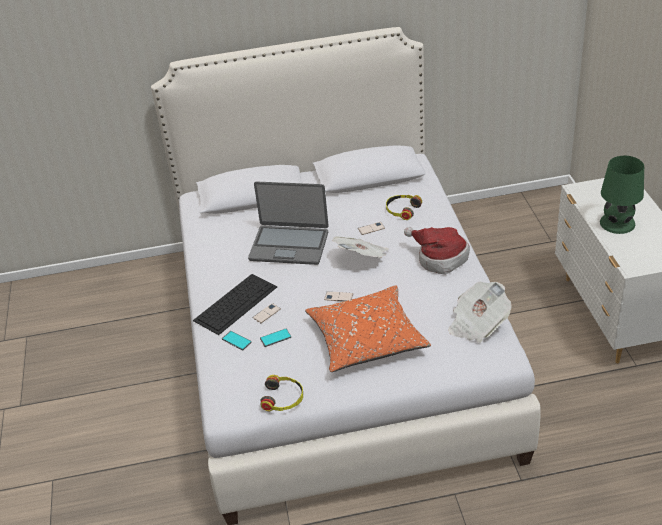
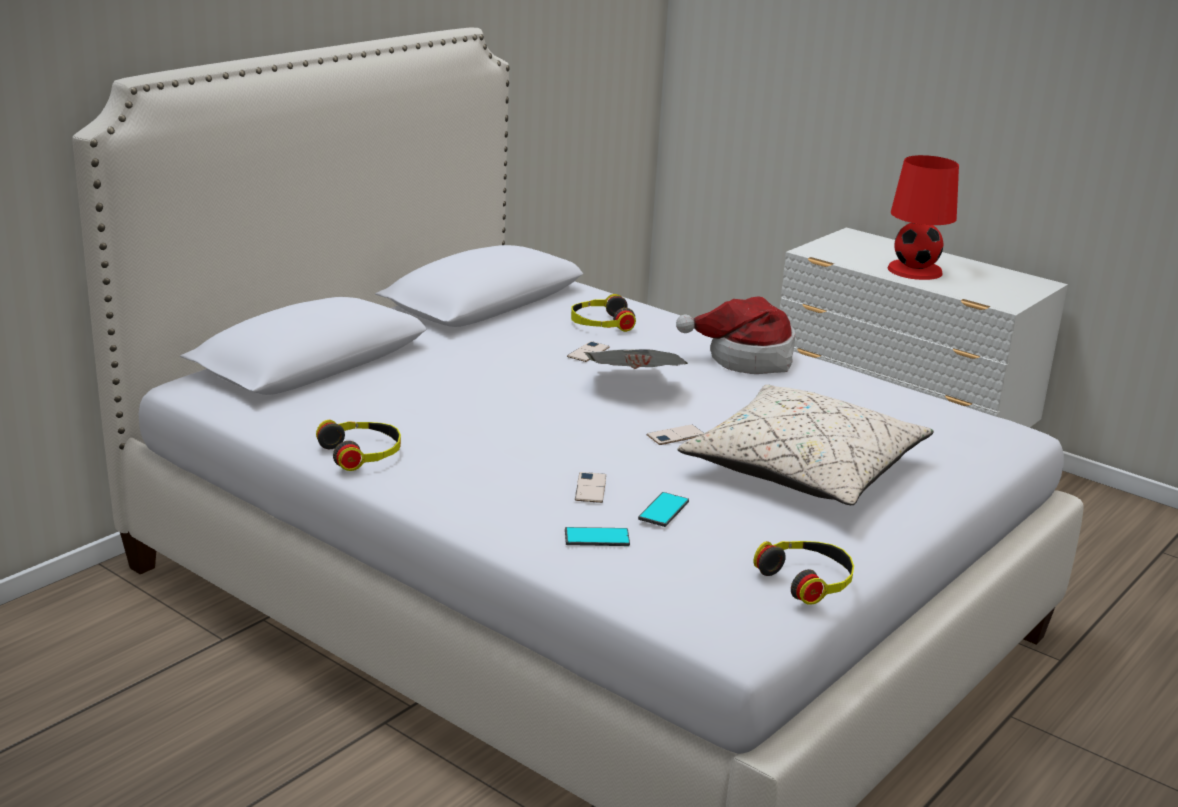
camera: 45 degrees left, 15 degrees down
(210, 259) = (362, 453): none -> headphones
(236, 303) = (510, 492): keyboard -> none
(289, 245) = (485, 399): laptop -> none
(366, 339) = (802, 470): orange pillow -> beige pillow
(477, 324) = (919, 409): newspaper -> none
(617, 223) = (915, 270): green table lamp -> red table lamp

